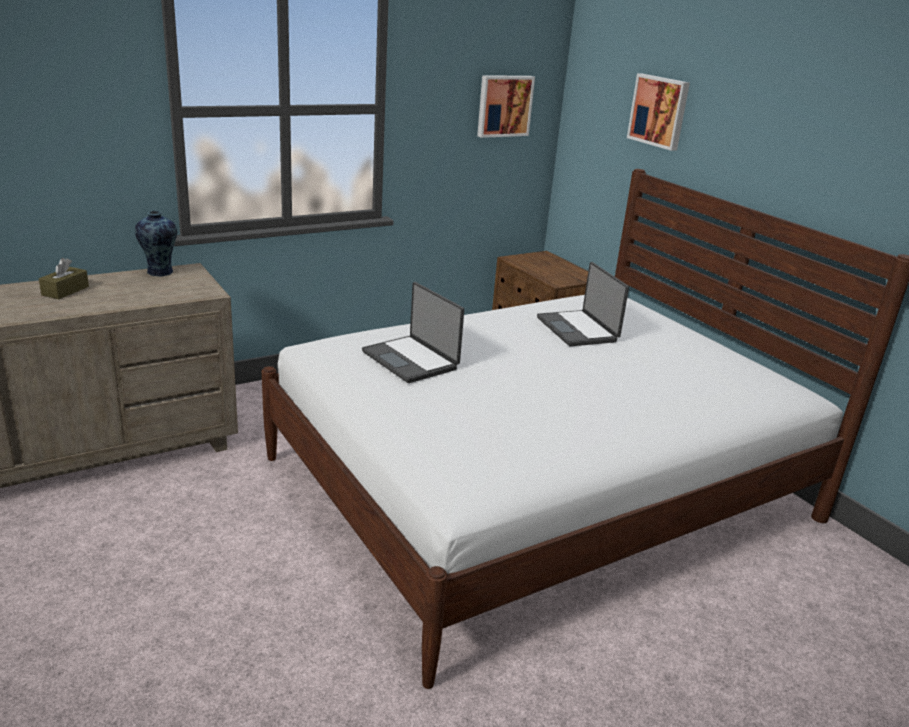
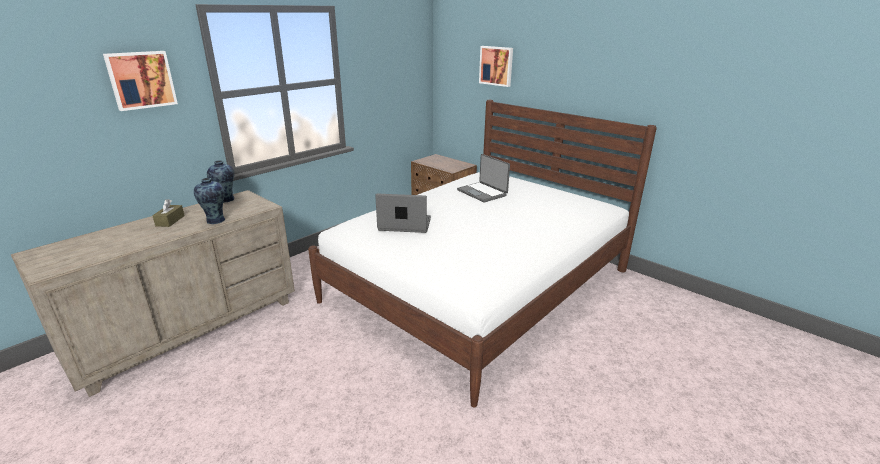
camera: 15 degrees left, 0 degrees up
(124, 301) = (215, 221): none -> vase
(411, 360) = (404, 225): laptop -> laptop turned 150 degrees clockwise
(504, 105) = (403, 72): picture -> picture (141, 80)

